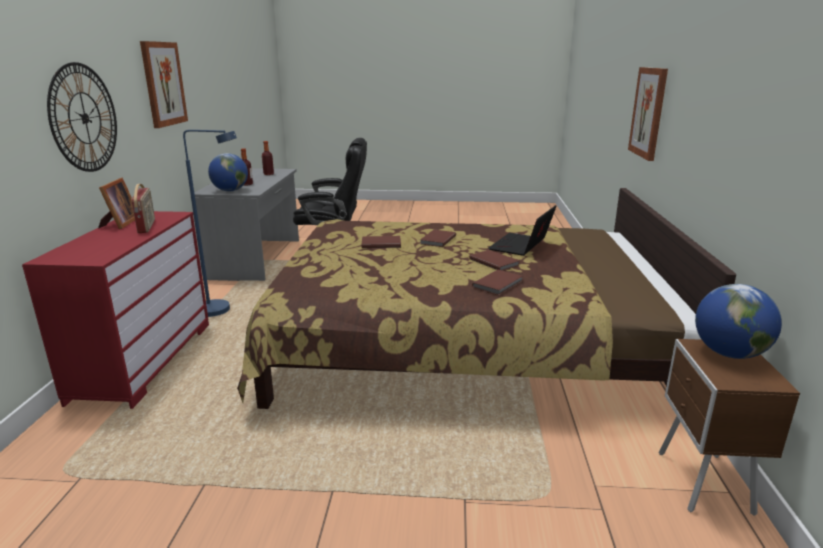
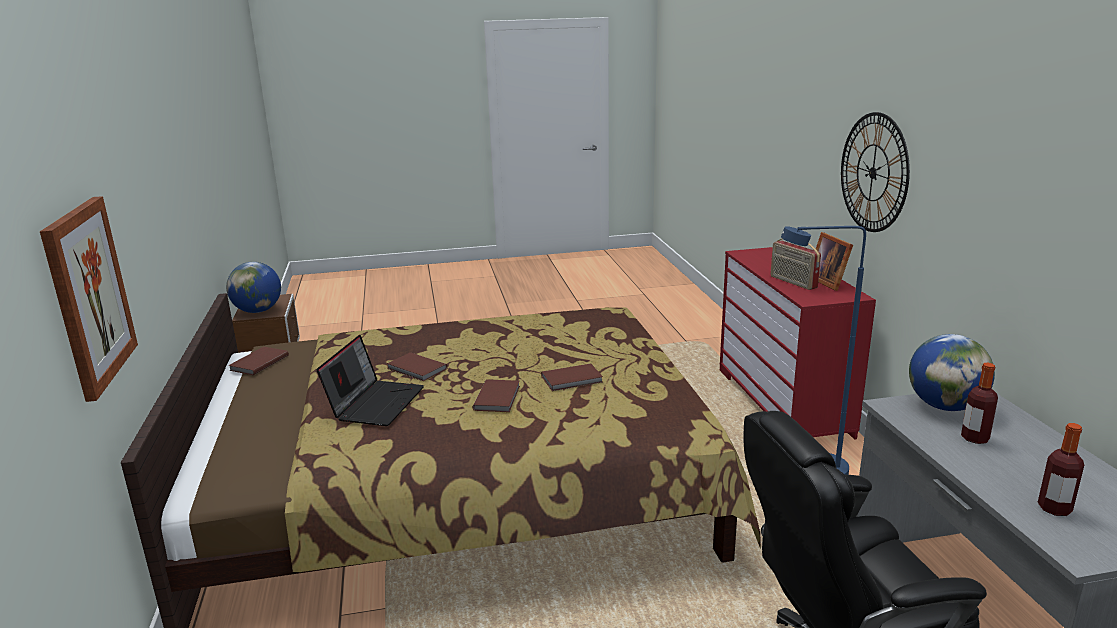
camera: 165 degrees right, 0 degrees up
(163, 84) = (1018, 185): picture -> none
(499, 284) = (414, 342): brown book -> brown book (258, 363)

